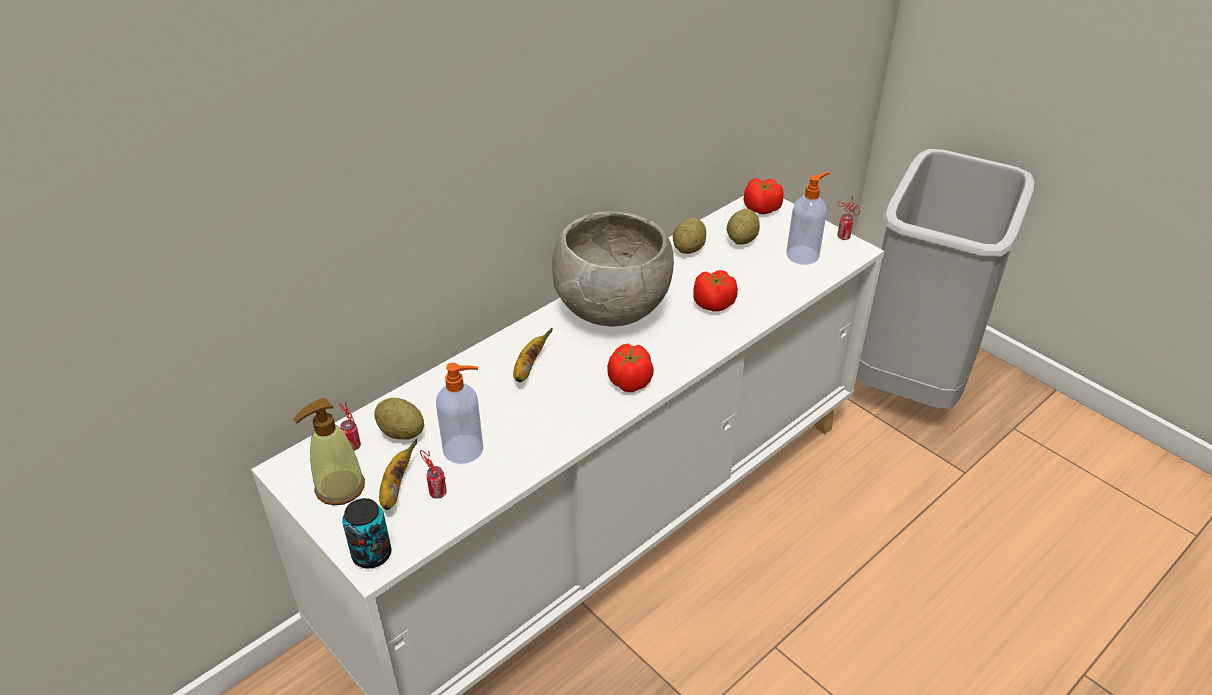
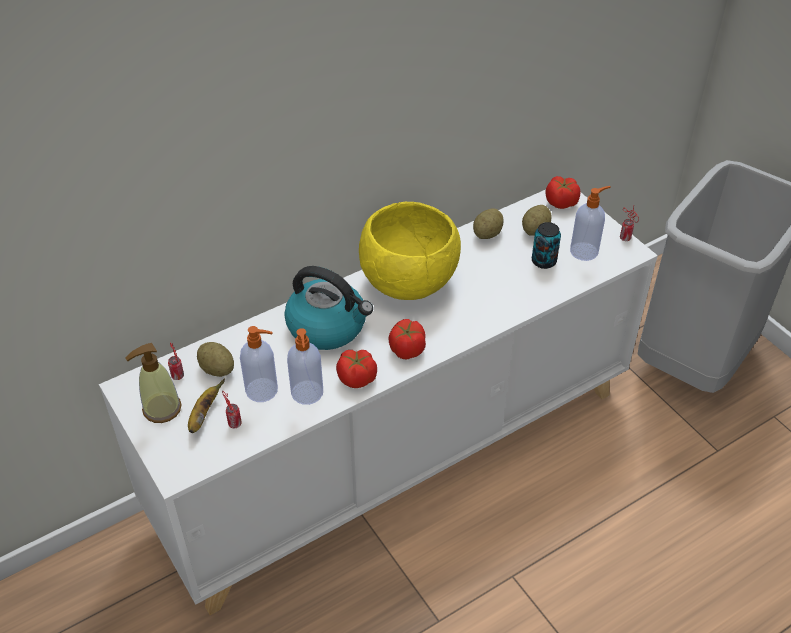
camera: 10 degrees right, 5 degrees up
(372, 554) = (175, 466): can -> can (543, 261)
(521, 446) = (307, 393): none -> soap dispenser
(528, 368) = (328, 326): banana -> kettle
(613, 310) = (409, 283): grey bowl -> yellow bowl
(714, 304) = (495, 288): tomato -> tomato (357, 378)

